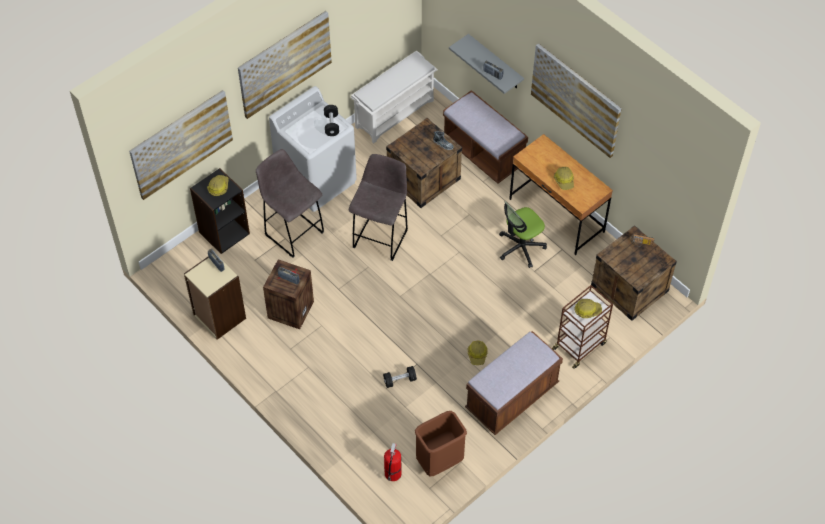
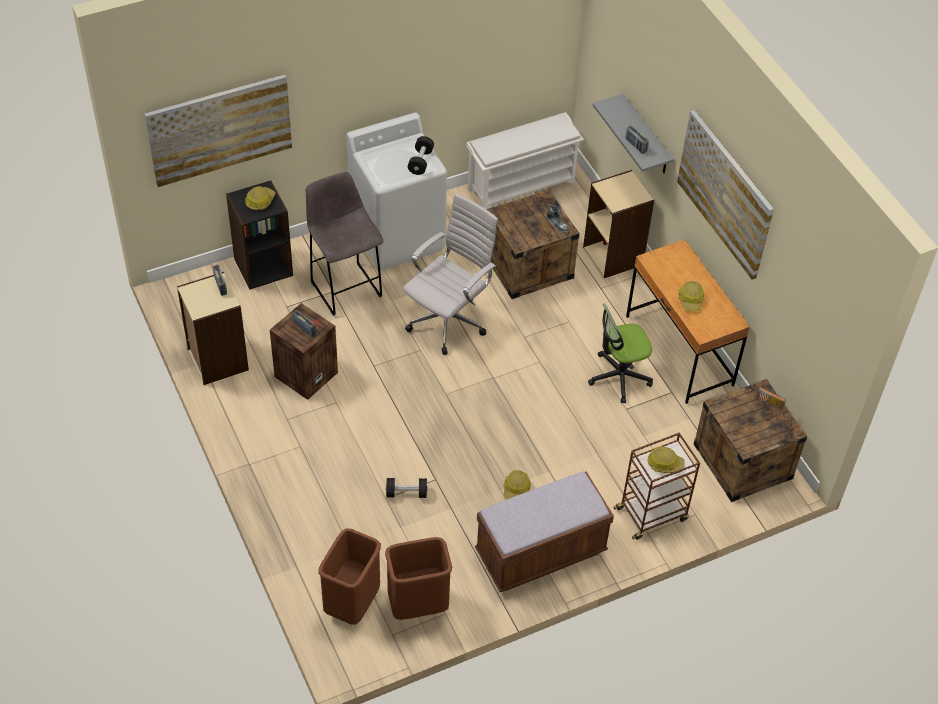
camera: 15 degrees right, 5 degrees down
(285, 64) = (377, 68): picture -> none
(381, 237) = (449, 320): grey stool -> white office chair
(392, 474) = (352, 604): fire extinguisher -> brown trash can
(483, 153) = (613, 256): brown bench -> beige bookcase

